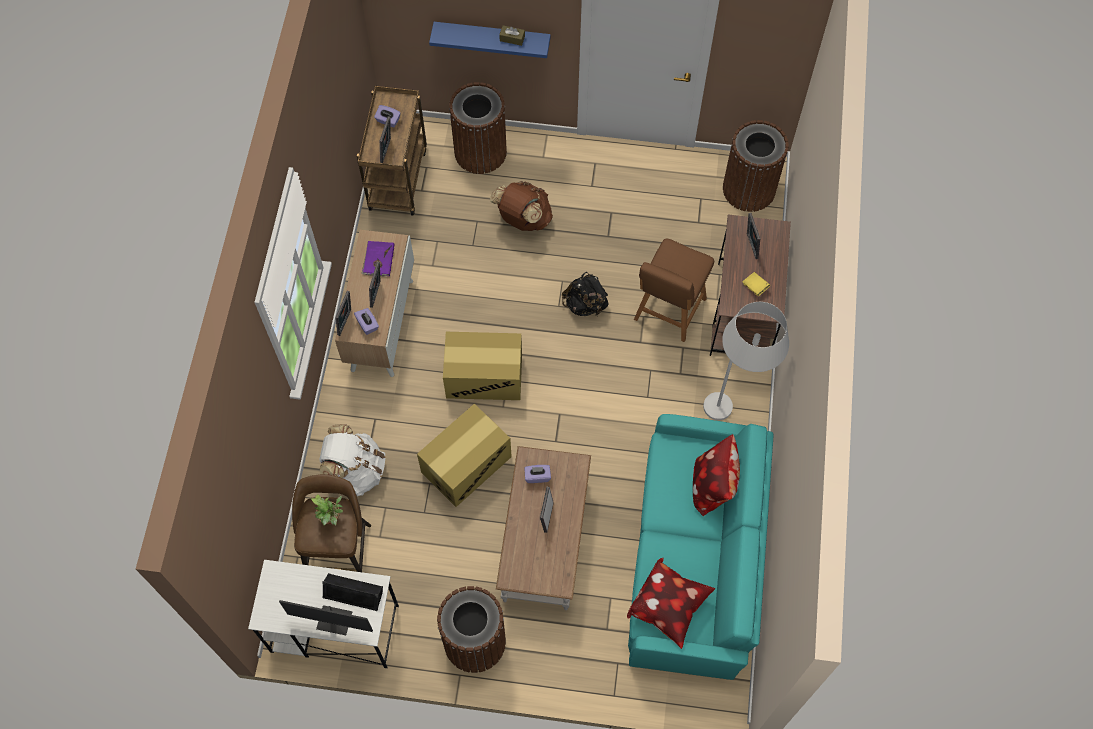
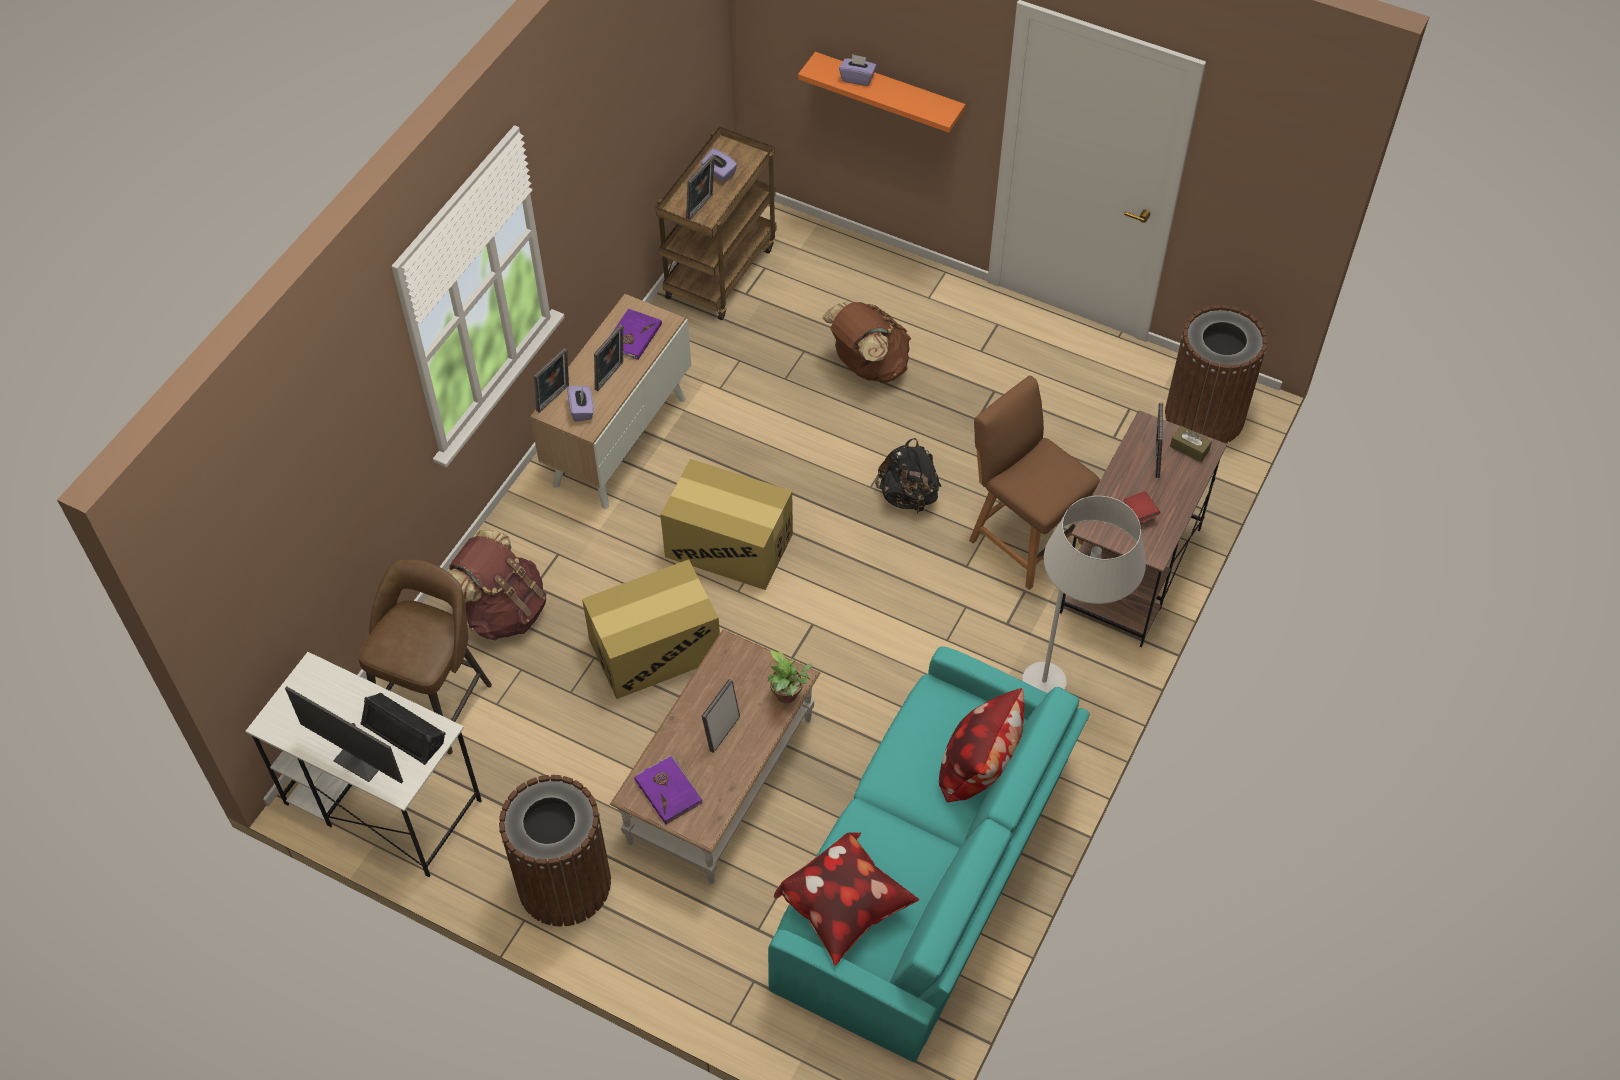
camera: 20 degrees right, 10 degrees down
(332, 519) = (423, 633): potted plant -> potted plant (788, 696)
(356, 471) = (503, 611): white backpack -> brown backpack
(480, 152) = (845, 268): brown trash can -> none
(492, 37) = (888, 93): blue shelf -> orange shelf
(512, 38) = (911, 96): brown tissue box -> brown tissue box (1189, 448)
(529, 567) = (669, 790): none -> purple book
(537, 476) = (732, 676): purple tissue box -> purple tissue box (857, 78)
(669, 311) = (1024, 538): brown chair -> brown chair turned 90 degrees clockwise
(755, 287) = (1140, 513): yellow book -> red book

